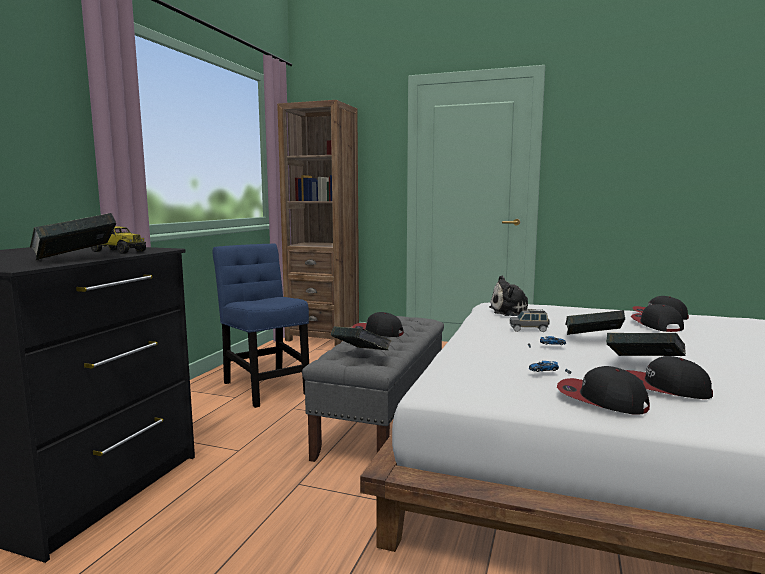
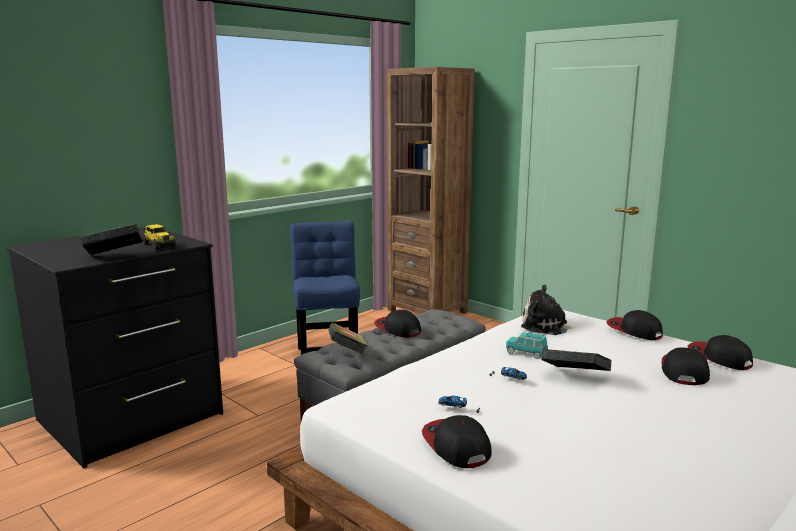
camera: 25 degrees right, 5 degrees up
(529, 329) = (526, 353): grey toy car -> turquoise toy car
(643, 364) = (567, 418): book -> none
(664, 388) = (538, 448): cap -> cap (634, 331)

